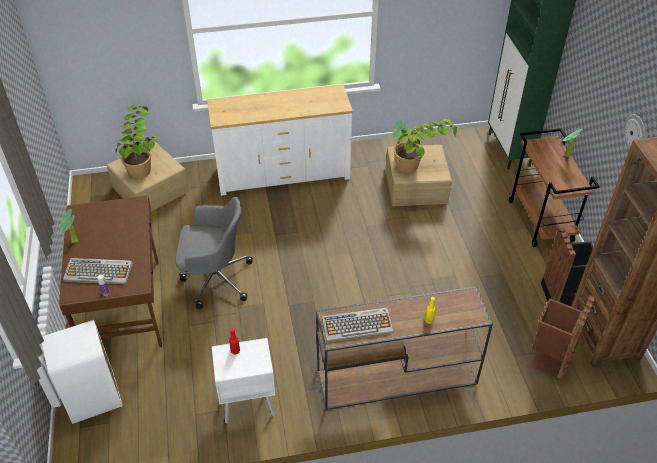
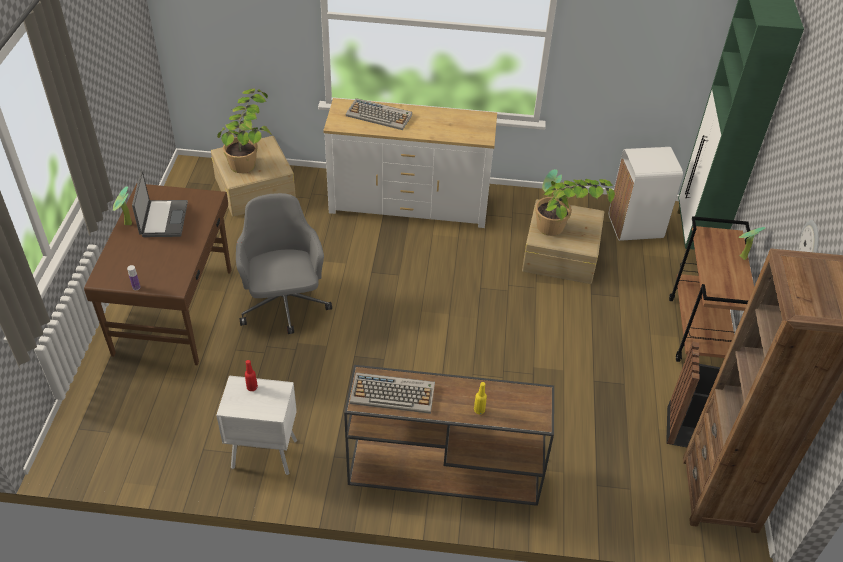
camera: 15 degrees right, 0 degrees up
(93, 398) = (104, 401): white trash can -> white trash can (634, 226)
(99, 271) = (139, 263): keyboard -> keyboard (379, 115)
(103, 230) = (163, 219): none -> laptop
(215, 279) = (284, 305): grey office chair -> grey office chair turned 120 degrees counterclockwise
(549, 358) = (639, 500): brown trash can -> none

